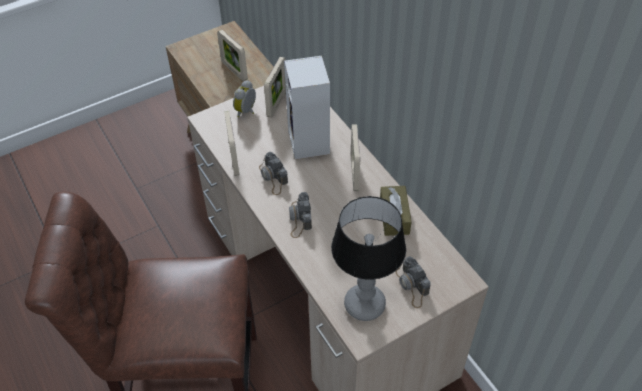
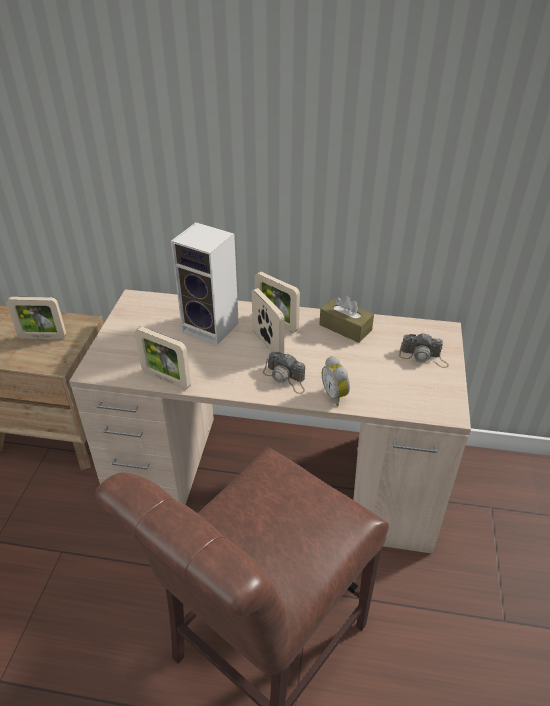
camera: 50 degrees left, 10 degrees down
(247, 111) = (123, 341): alarm clock -> alarm clock (336, 395)
(273, 177) = (220, 368): camera -> none
(277, 104) = (141, 320): picture frame -> picture frame (267, 344)
(365, 305) = (418, 392): table lamp -> none

